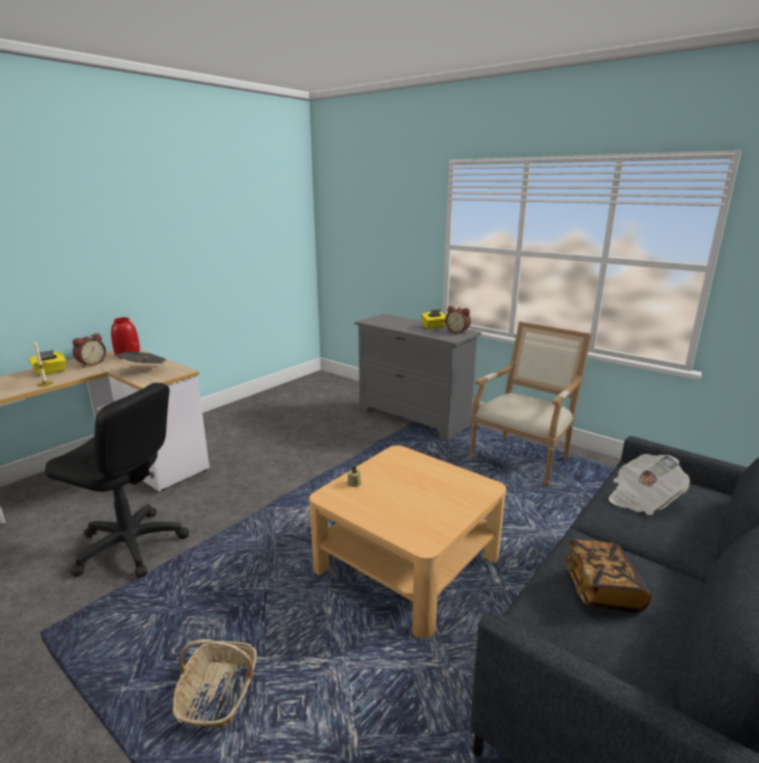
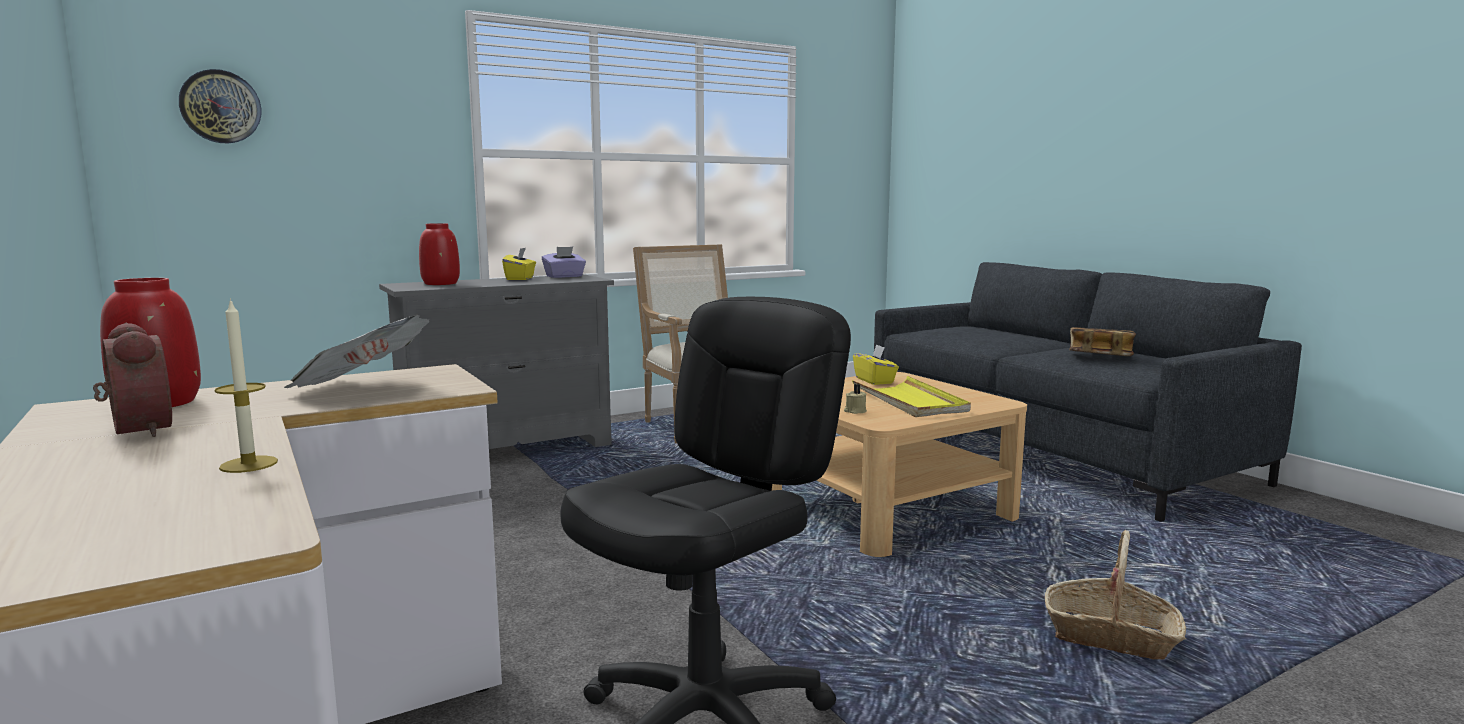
camera: 70 degrees left, 10 degrees down
(50, 372) = (101, 467): yellow tissue box -> yellow tissue box (875, 381)
(350, 220) = (220, 107): none -> wall clock
(392, 320) = (440, 283): none -> red vase
(398, 501) = (910, 401): none -> yellow tray
(458, 331) = (564, 276): alarm clock -> purple tissue box
(642, 499) = (968, 335): newspaper -> none

